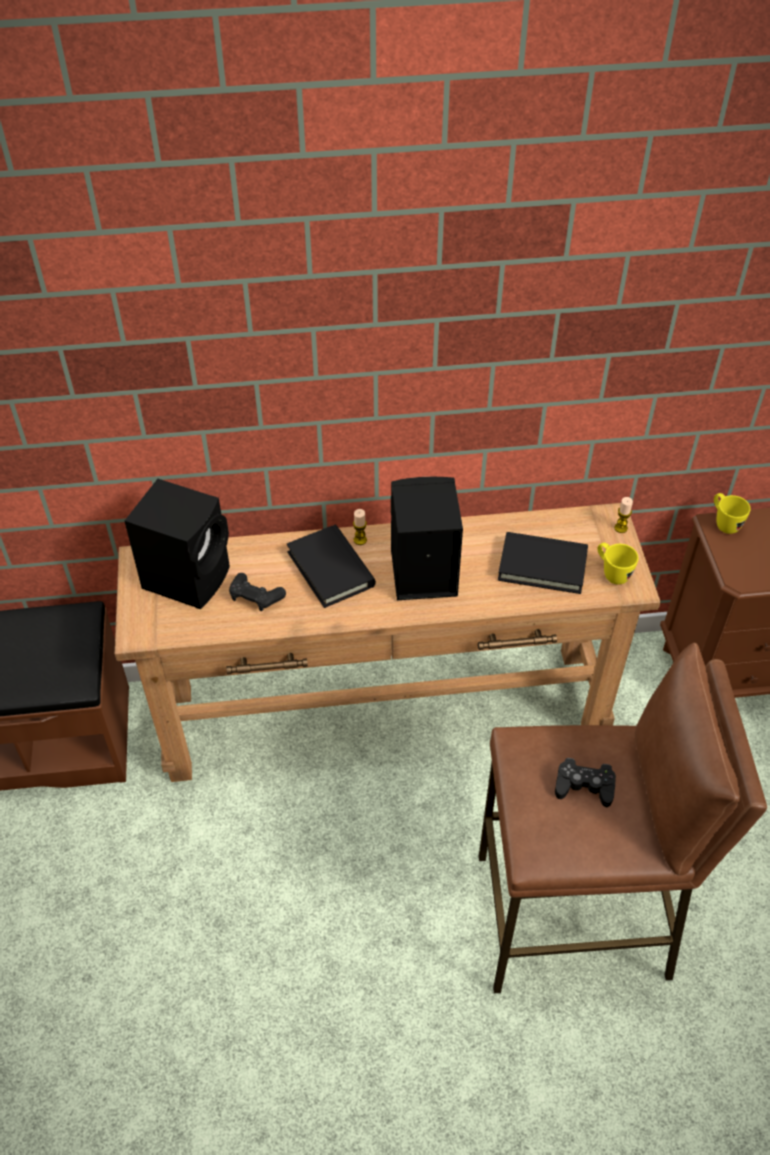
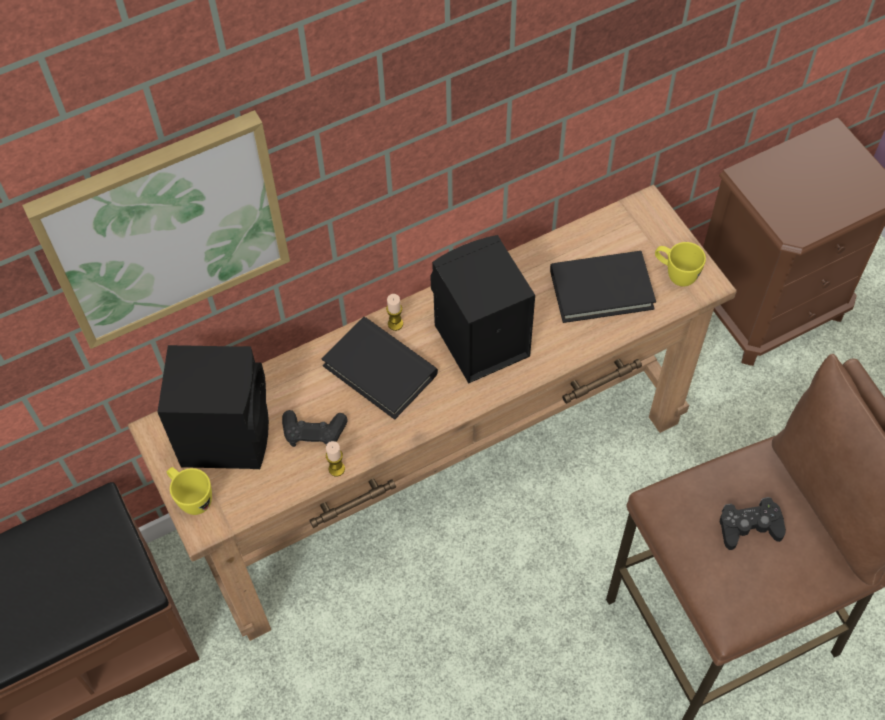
camera: 20 degrees left, 10 degrees up
(171, 370) = (165, 229): none -> picture
(620, 528) = (662, 217): candle -> candle (336, 469)
(723, 523) = (754, 172): yellow mug -> yellow mug (191, 498)

